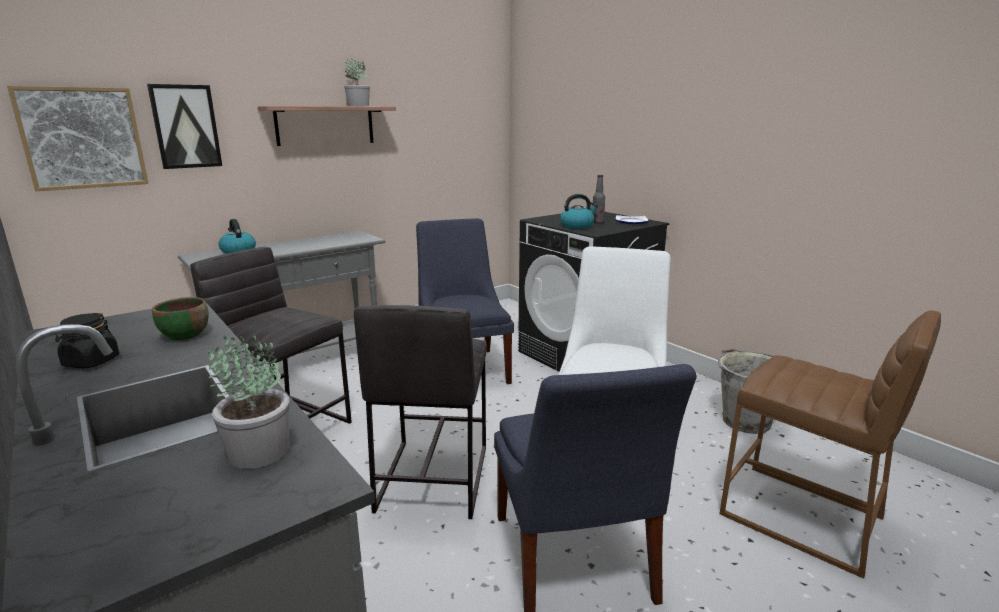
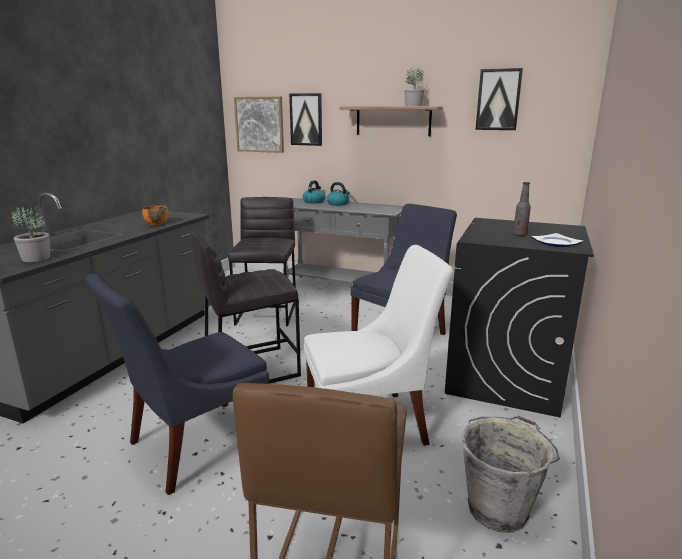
camera: 60 degrees right, 0 degrees up
(91, 362) = (118, 222): black jar -> none
(185, 335) = (156, 223): green bowl -> orange bowl
(434, 100) = (498, 99): none -> picture
(577, 226) = (486, 232): kettle -> kettle (338, 204)

